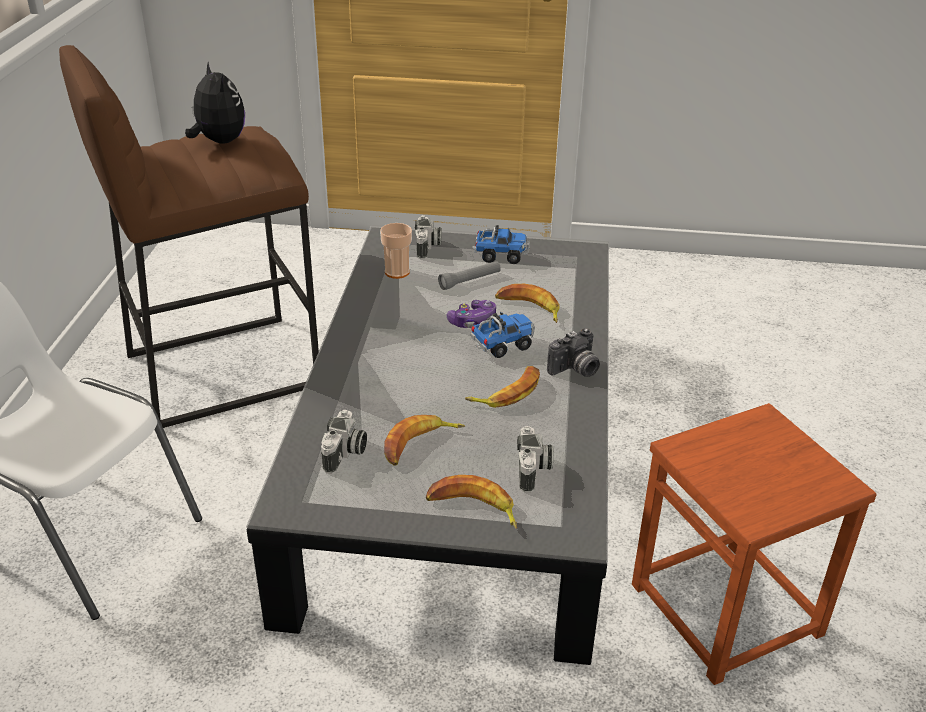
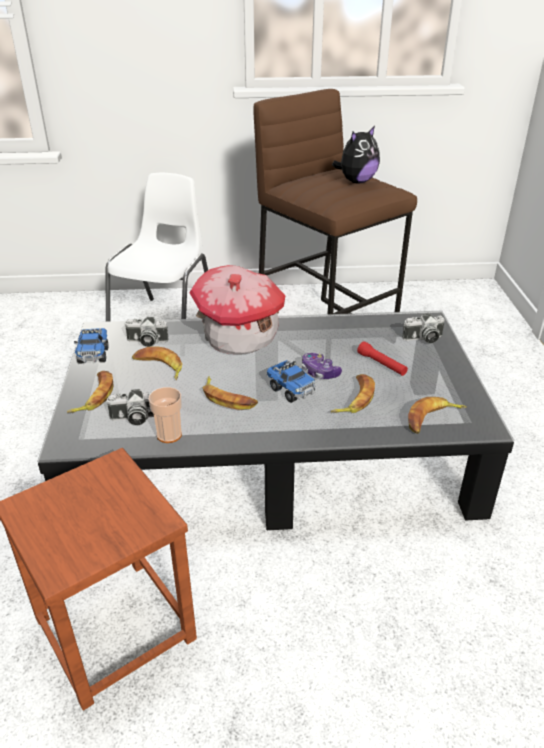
camera: 80 degrees right, 0 degrees up
(369, 369) = (240, 337): none -> toy house
(397, 272) = (375, 330): cup -> cup (169, 435)
(470, 281) = (381, 364): grey flashlight -> red flashlight
(500, 256) = (434, 375): toy truck -> toy truck (93, 355)
(573, 272) = (432, 419): none -> banana
(575, 370) = (268, 430): camera -> none

